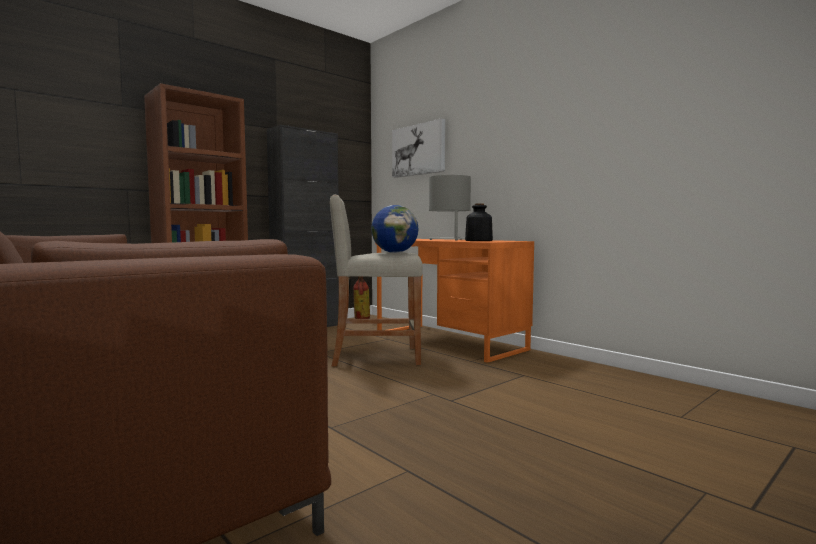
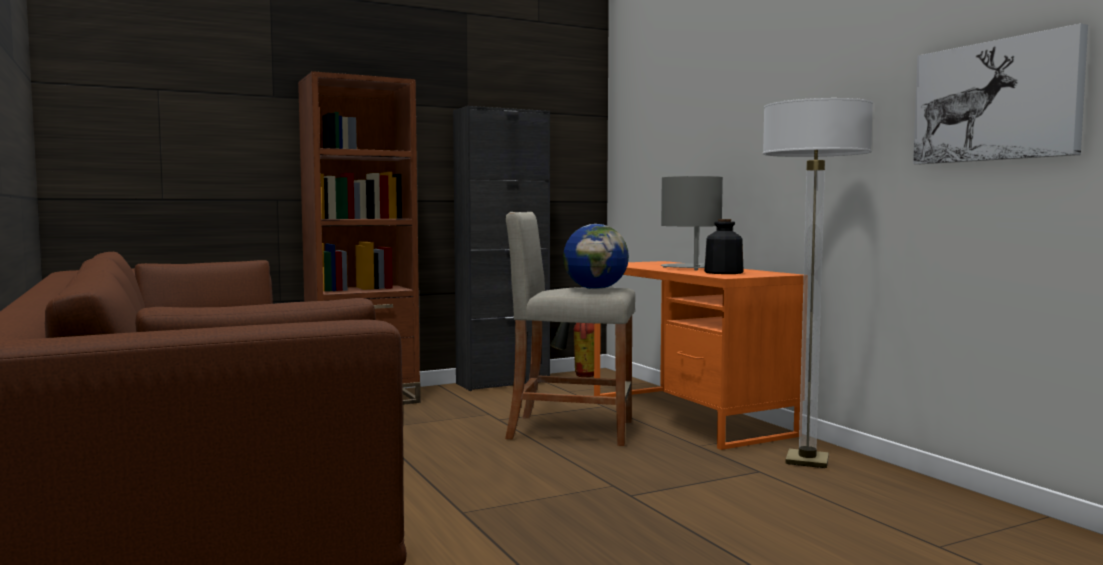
camera: 15 degrees right, 0 degrees up
(419, 150) = (666, 130): picture -> picture (996, 101)
(547, 365) = (807, 461): none -> floor lamp

